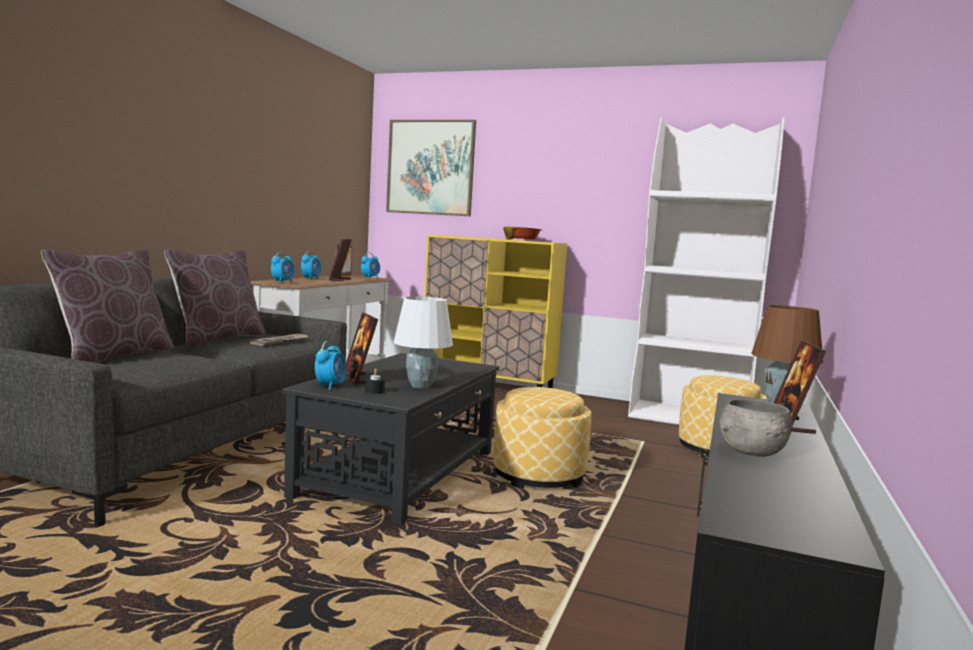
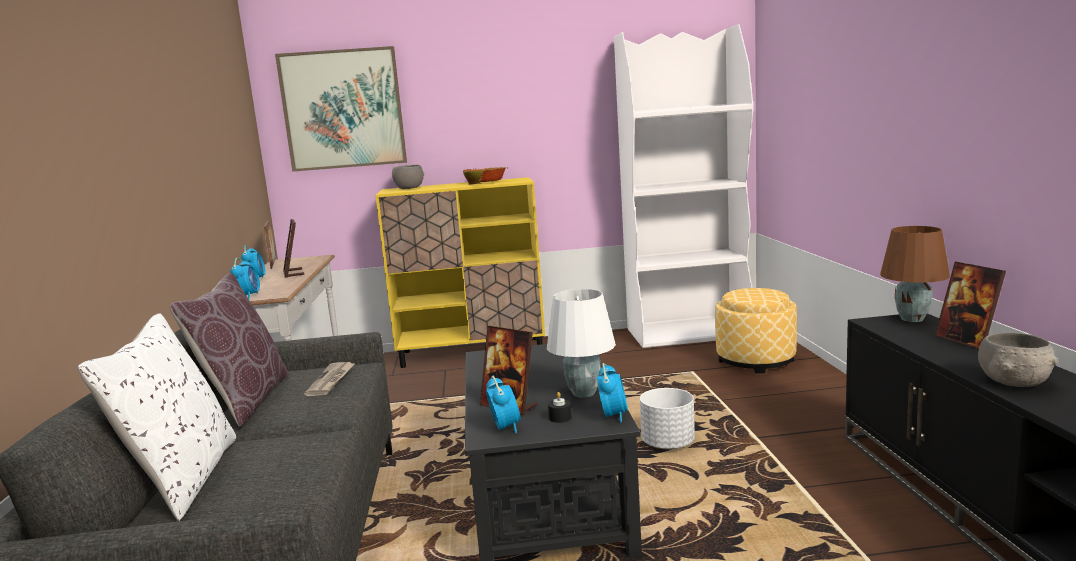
camera: 25 degrees left, 5 degrees up
(114, 355) = (182, 479): brown pillow -> white pillow
(370, 278) = (310, 259): alarm clock -> alarm clock (613, 415)
(463, 236) = (409, 188): none -> grey bowl
(538, 476) = (667, 444): ottoman -> white planter

